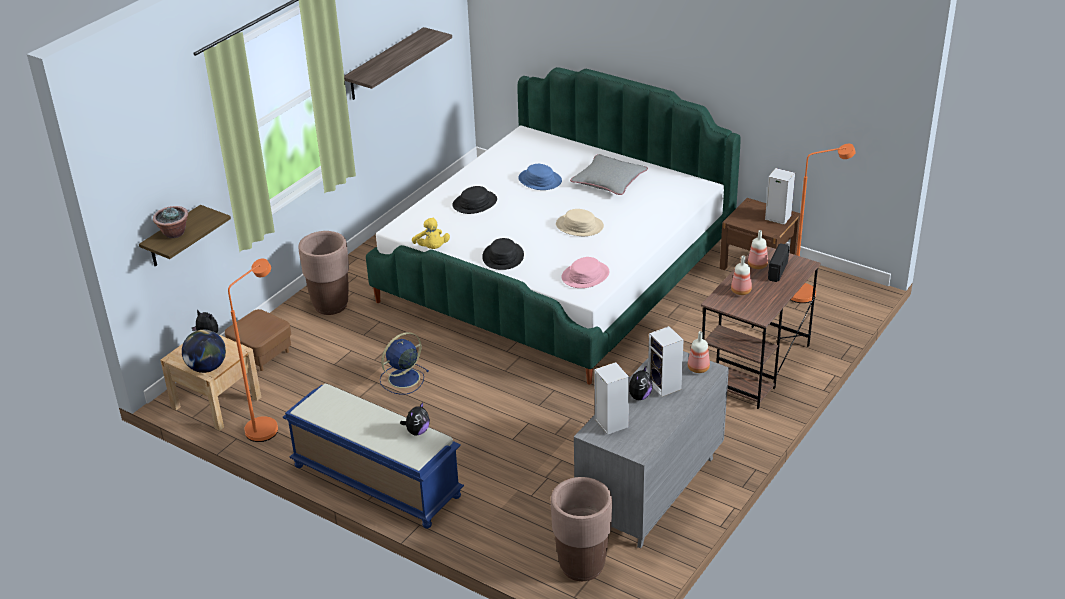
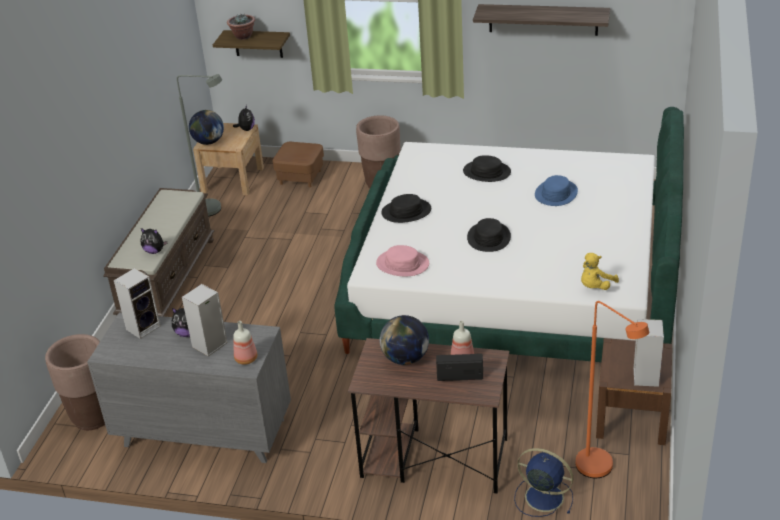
camera: 70 degrees right, 0 degrees up
(268, 425) = (215, 210): orange floor lamp -> grey floor lamp
(375, 481) = (167, 278): blue bench -> brown bench
(402, 379) = (302, 250): blue fan -> blue fan (542, 497)
(432, 248) = (397, 173): yellow plush toy -> yellow plush toy (595, 287)
(579, 226) = (488, 238): beige hat -> black hat
(609, 180) = (589, 232): grey pillow -> none
(741, 290) = (405, 358): bottle -> globe

